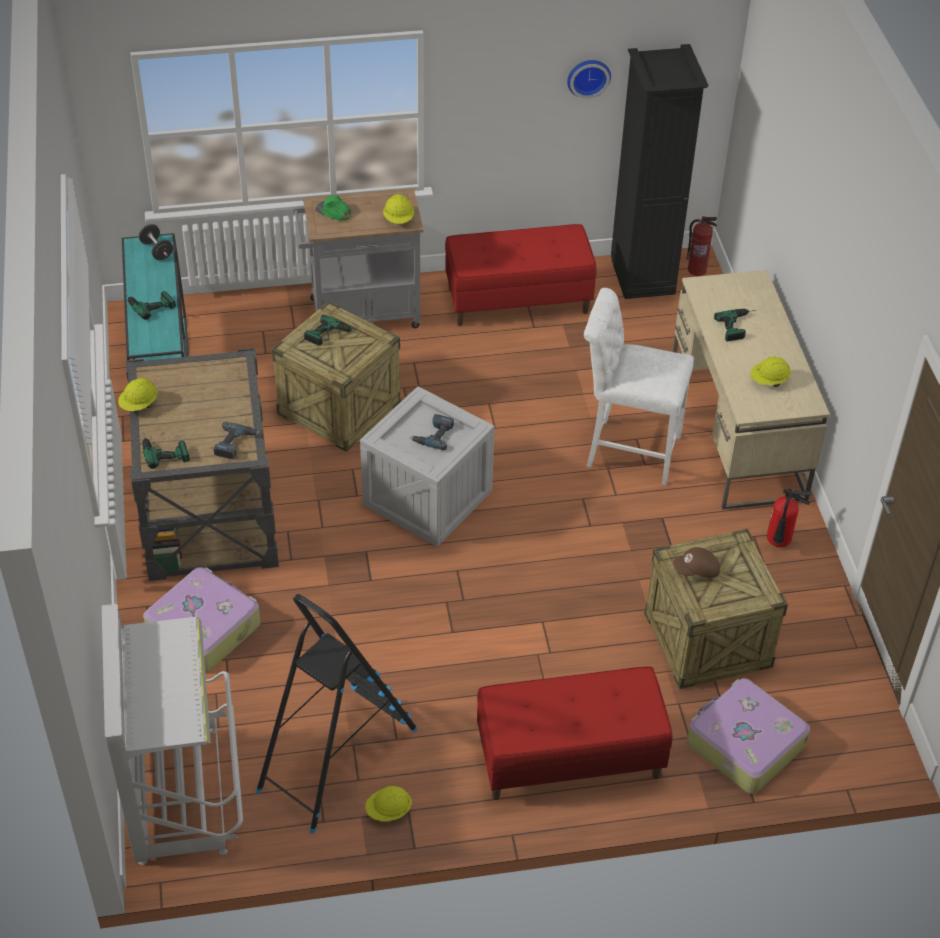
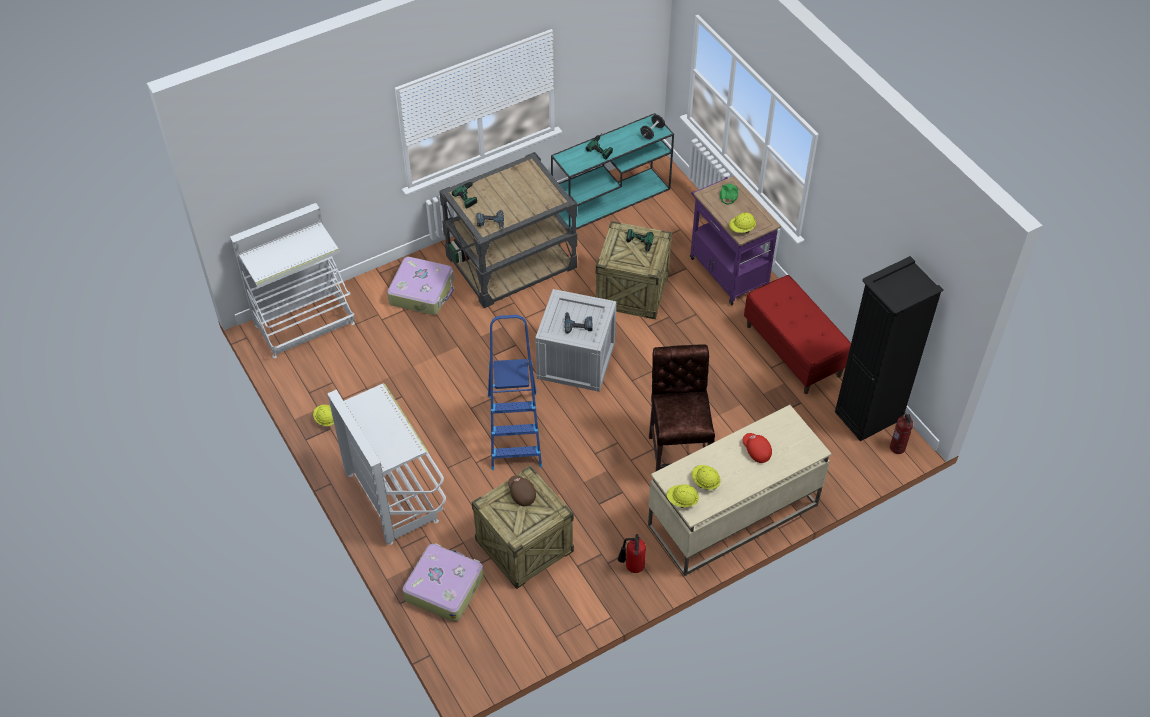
camera: 70 degrees right, 5 degrees up
(139, 405) = (501, 171): yellow hard hat -> yellow hard hat (682, 500)
(338, 758) = (354, 384): black step ladder -> none
(361, 314) = (726, 271): grey cart -> purple cart
(514, 595) = (514, 430): none -> blue step ladder
(569, 759) = (396, 496): red bench -> white shoe rack
(588, 76) = (889, 253): wall clock -> none
(627, 449) = (677, 455): white stool -> brown stool
(740, 326) = (756, 451): power drill -> red cap

